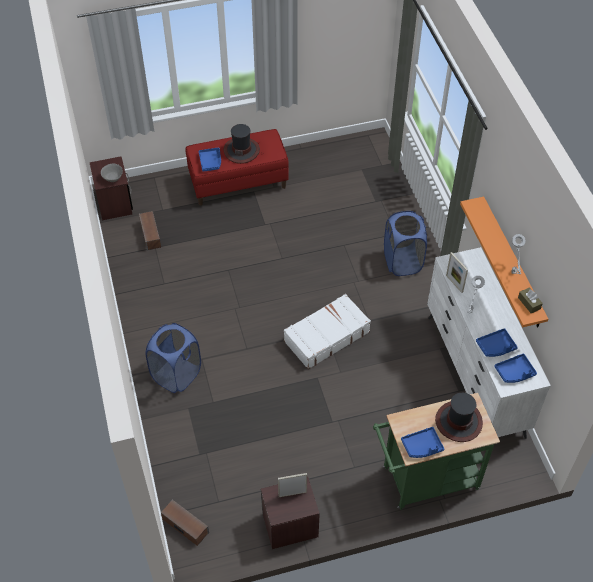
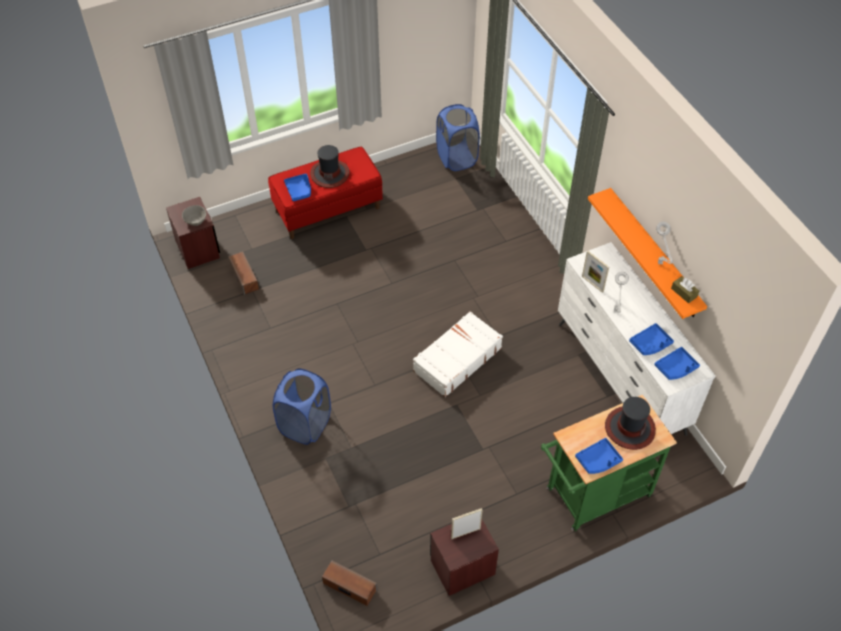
camera: 10 degrees left, 0 degrees up
(402, 262) = (519, 269): blue laundry basket -> blue laundry basket (456, 158)

